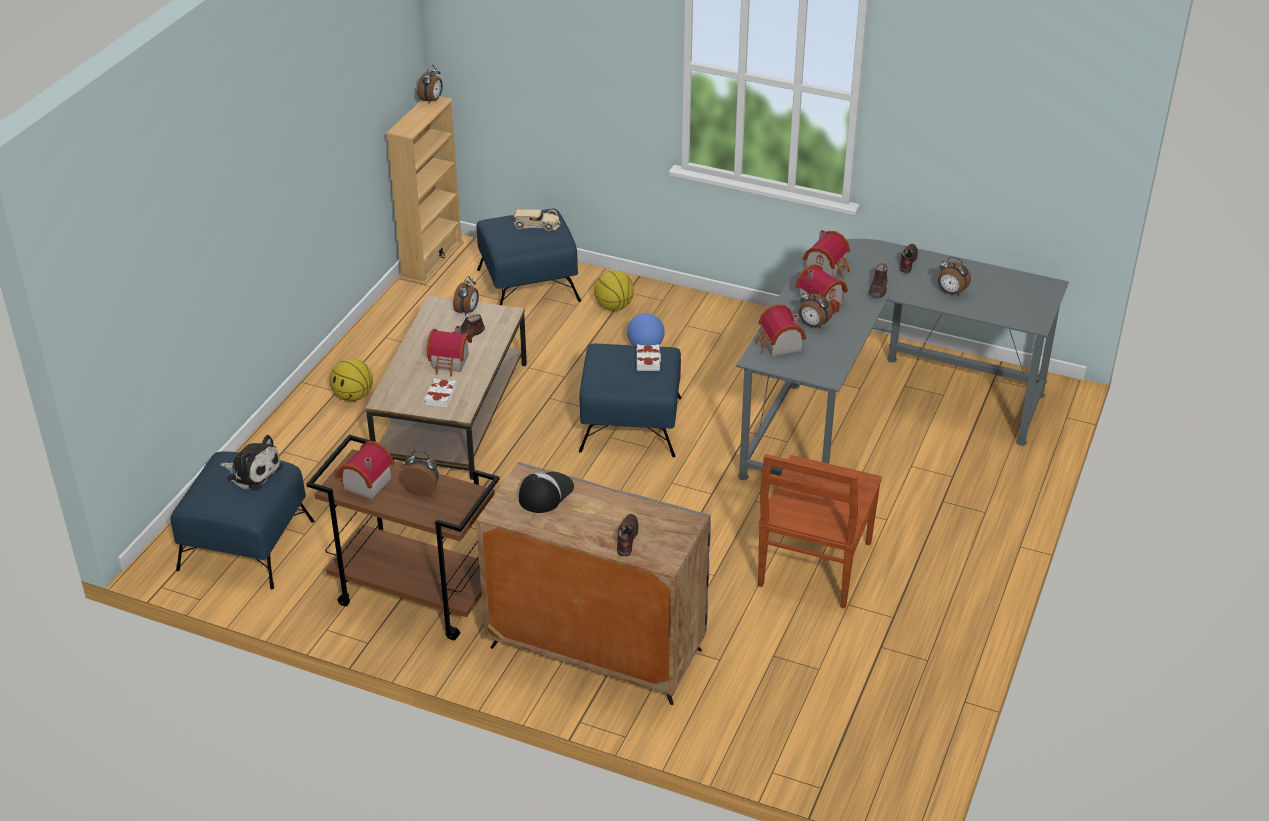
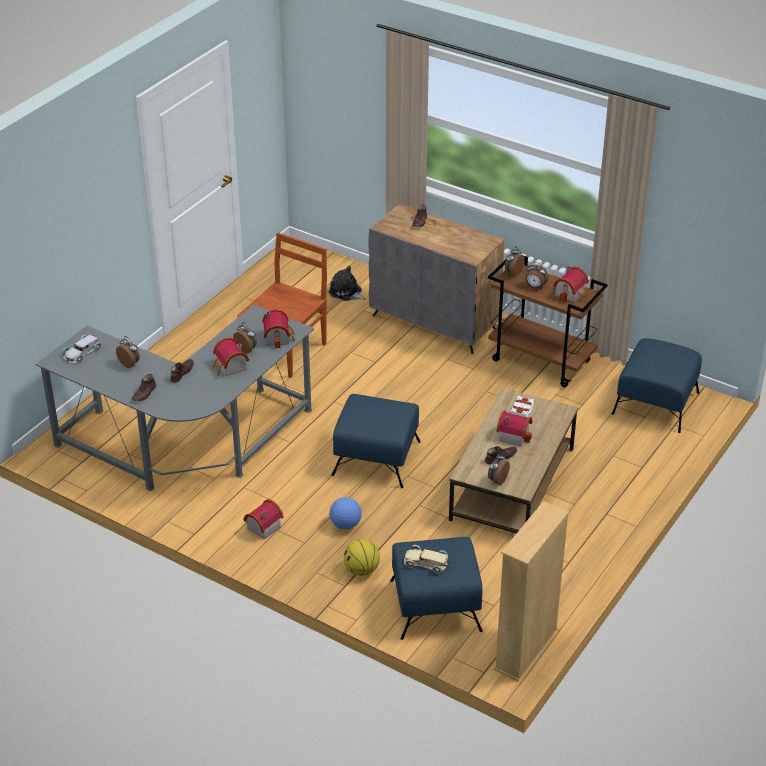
camera: 170 degrees left, 0 degrees up
(252, 472) = (651, 365): plush toy -> plush toy (346, 293)
(353, 396) = (592, 507): basketball -> none
(432, 100) = (522, 550): alarm clock -> alarm clock (513, 273)
(545, 493) = (462, 248): cap -> none
(648, 360) = (362, 413): white book -> none
(828, 268) = (210, 394): toy house -> toy house (261, 527)
(1023, 300) = (81, 352): none -> white toy car

